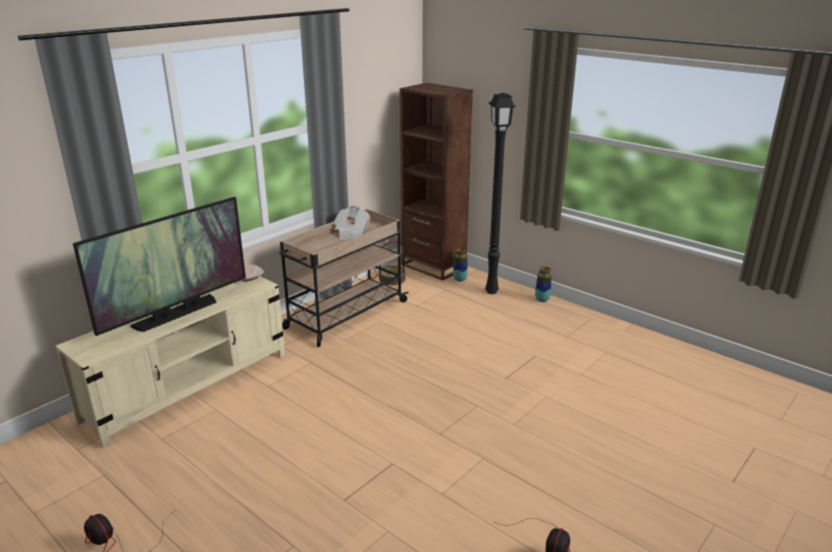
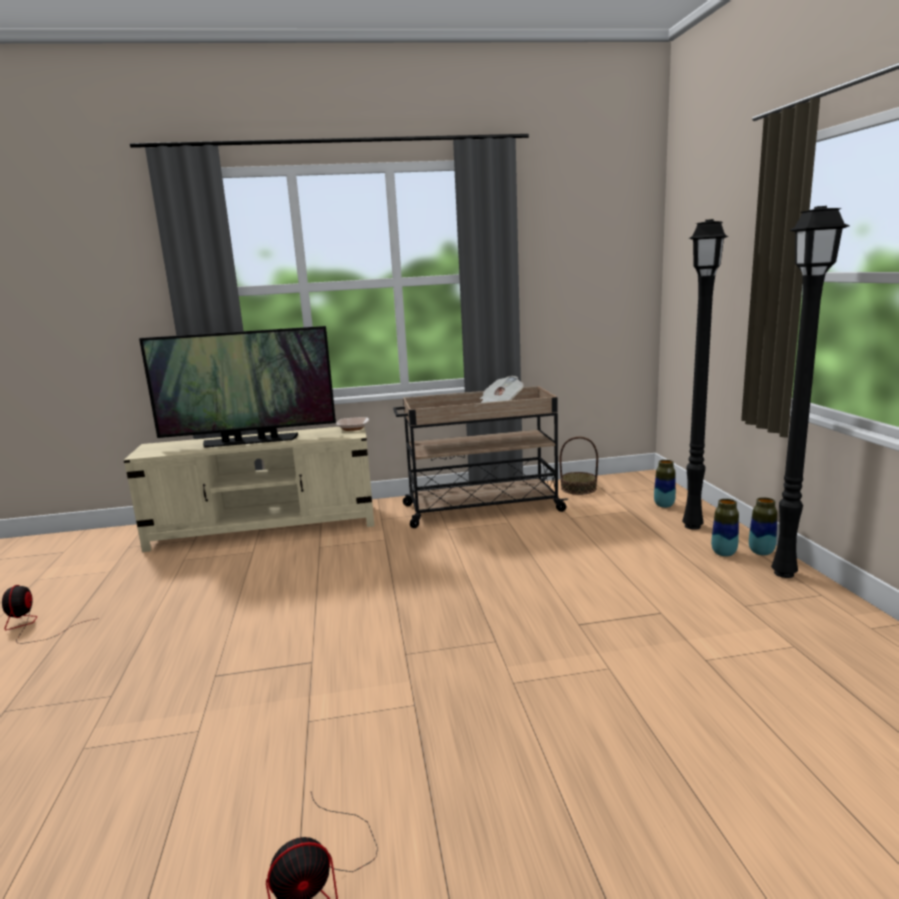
camera: 40 degrees right, 10 degrees down
(433, 266) = (646, 486): brown bookcase -> none
(525, 306) = (723, 553): none -> vase
(564, 311) = (783, 574): none -> black floor lamp

